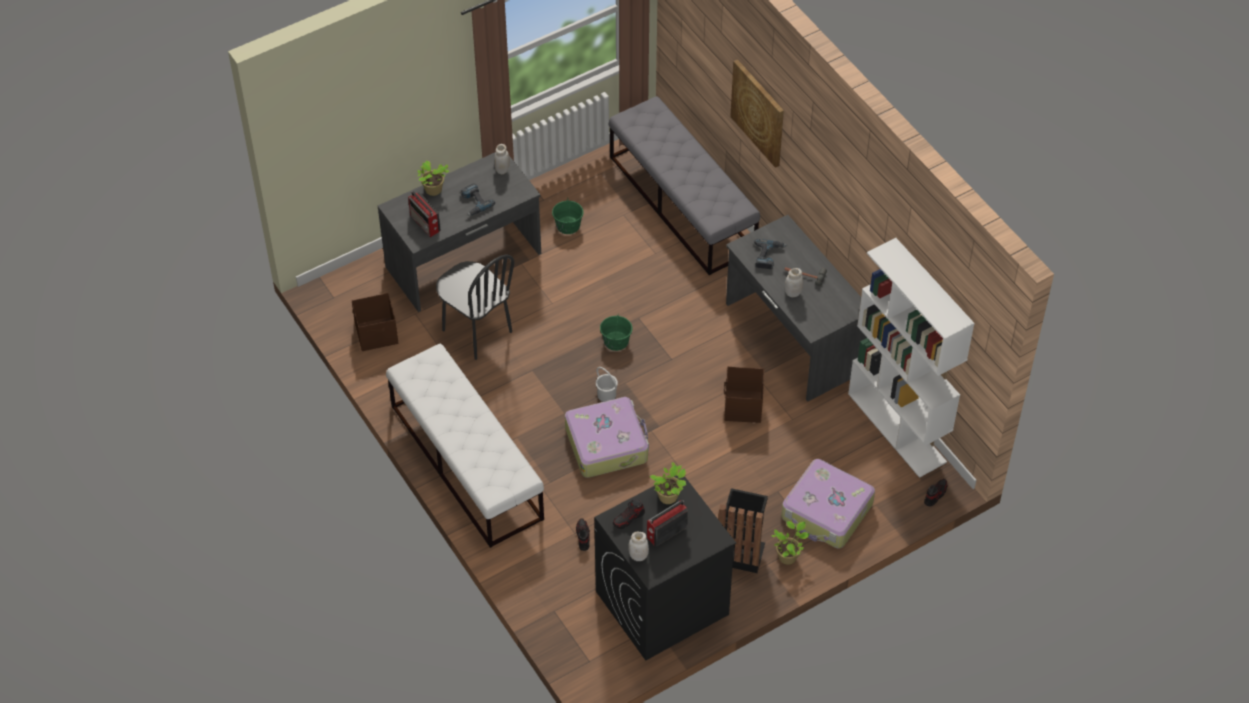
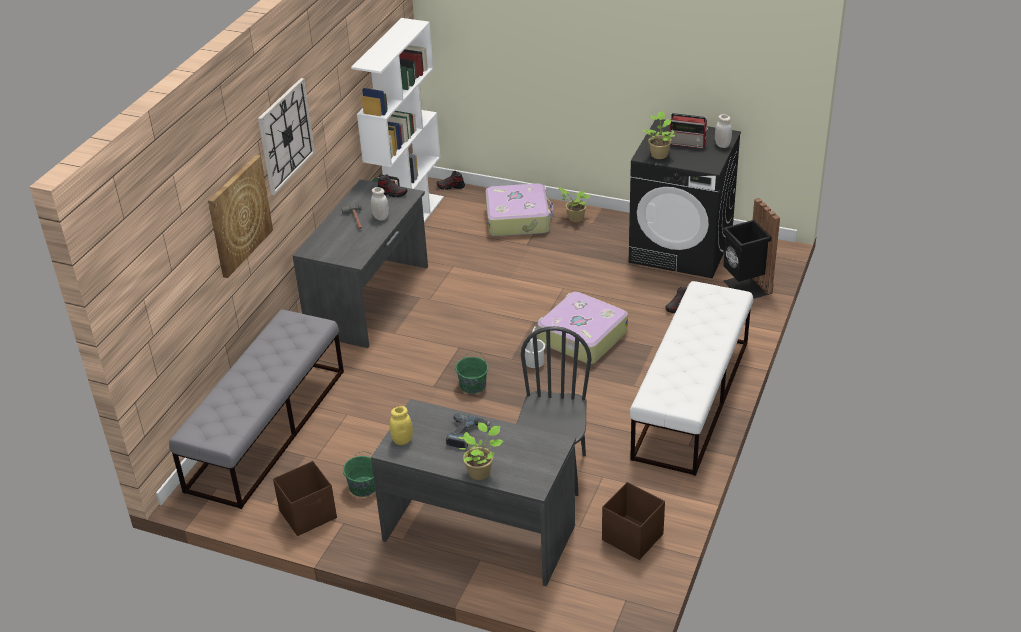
camera: 125 degrees left, 15 degrees down
(425, 224) = (530, 451): radio -> none
(502, 170) = (402, 440): white jar -> yellow jar
(628, 518) = (700, 161): shoe -> shoe (392, 193)
(740, 551) = (596, 237): black trash can -> black trash can (745, 287)
(743, 407) = (467, 292): brown storage box -> brown storage box (309, 514)
(769, 256) = (352, 244): power drill -> none
(815, 152) = (286, 136): none -> wall clock

